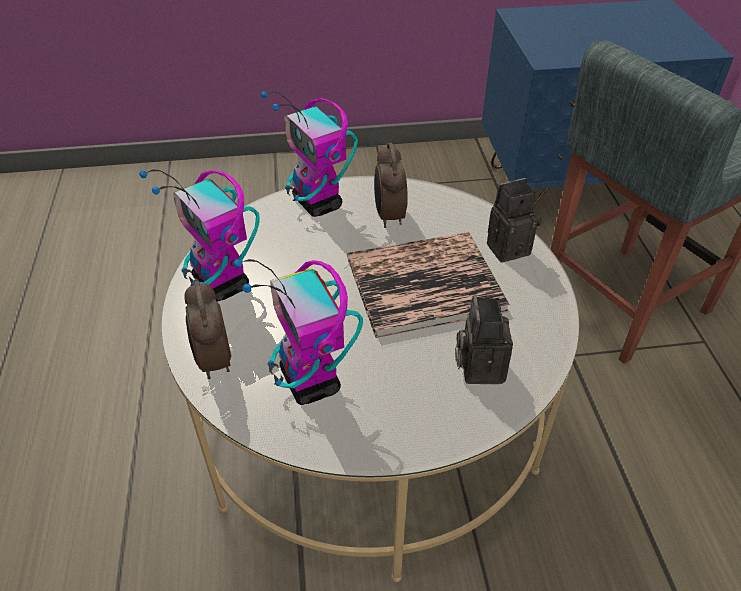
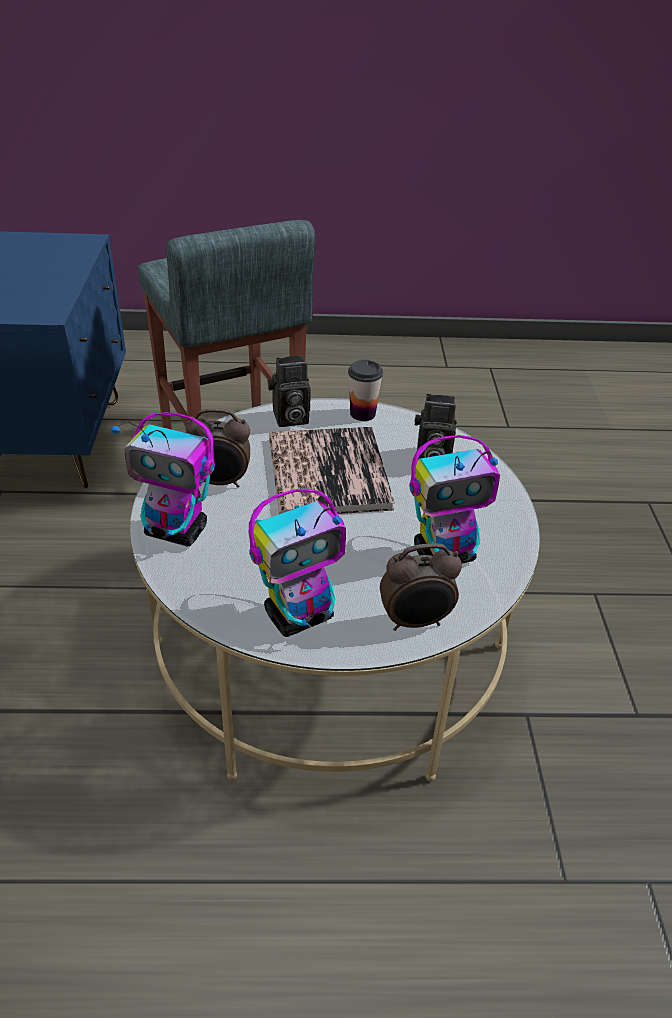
camera: 85 degrees left, 5 degrees down
(318, 204) = (178, 531): toy robot -> toy robot turned 45 degrees clockwise
(508, 247) = (289, 419): camera -> camera turned 90 degrees counterclockwise
(545, 302) = (362, 414): none -> cup

